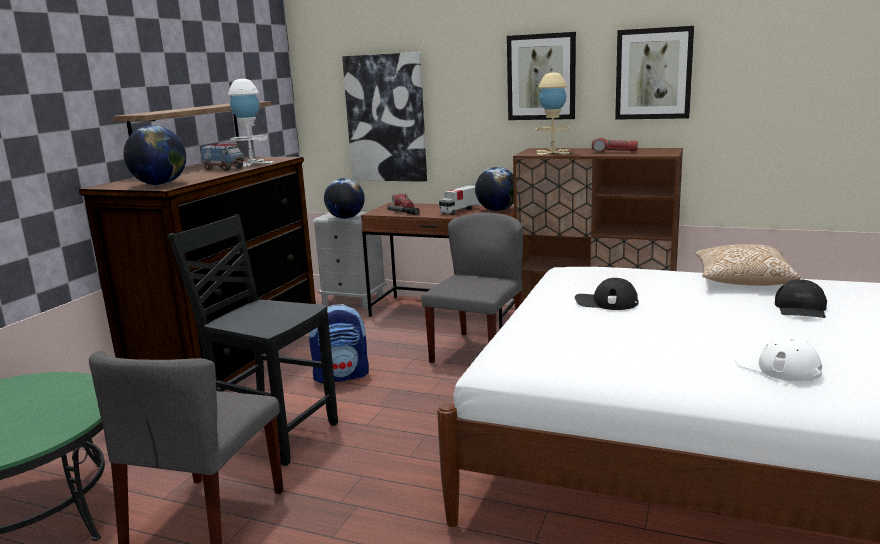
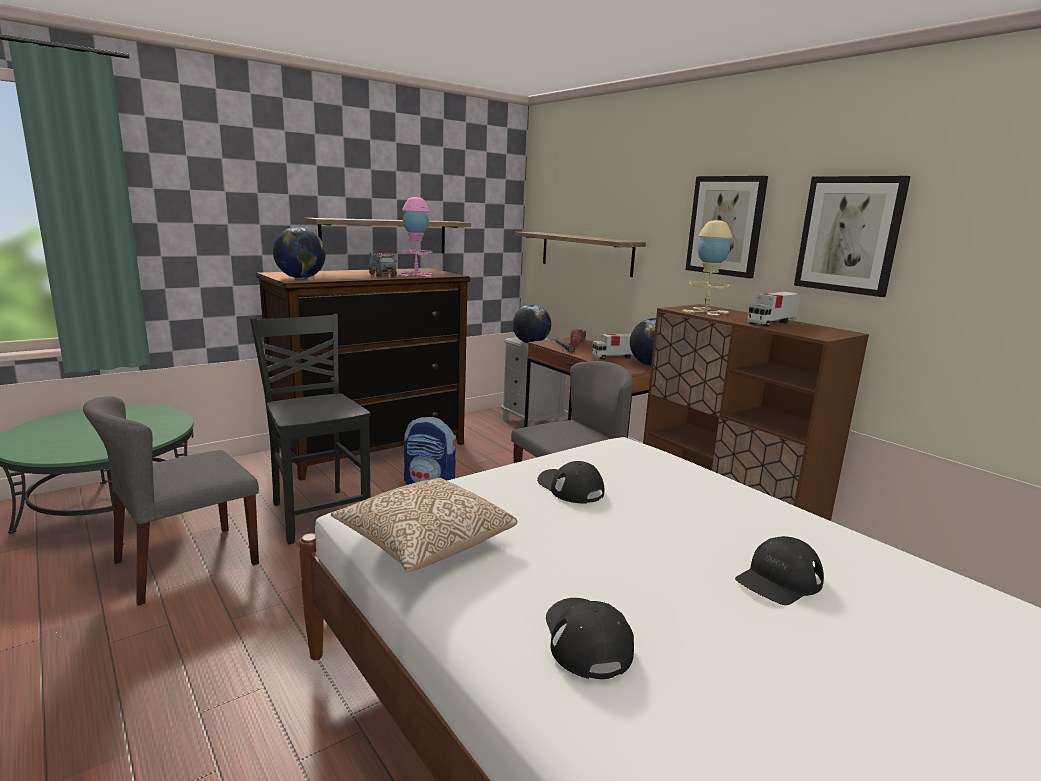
camera: 30 degrees right, 0 degrees up
(252, 163) = (416, 274): white table lamp -> pink table lamp
(386, 118) = (585, 253): picture -> shelf
(614, 151) = (771, 323): flashlight -> toy truck
(742, 281) = (777, 518): pillow -> pillow (425, 542)
(777, 366) = (586, 639): white cap -> black cap

